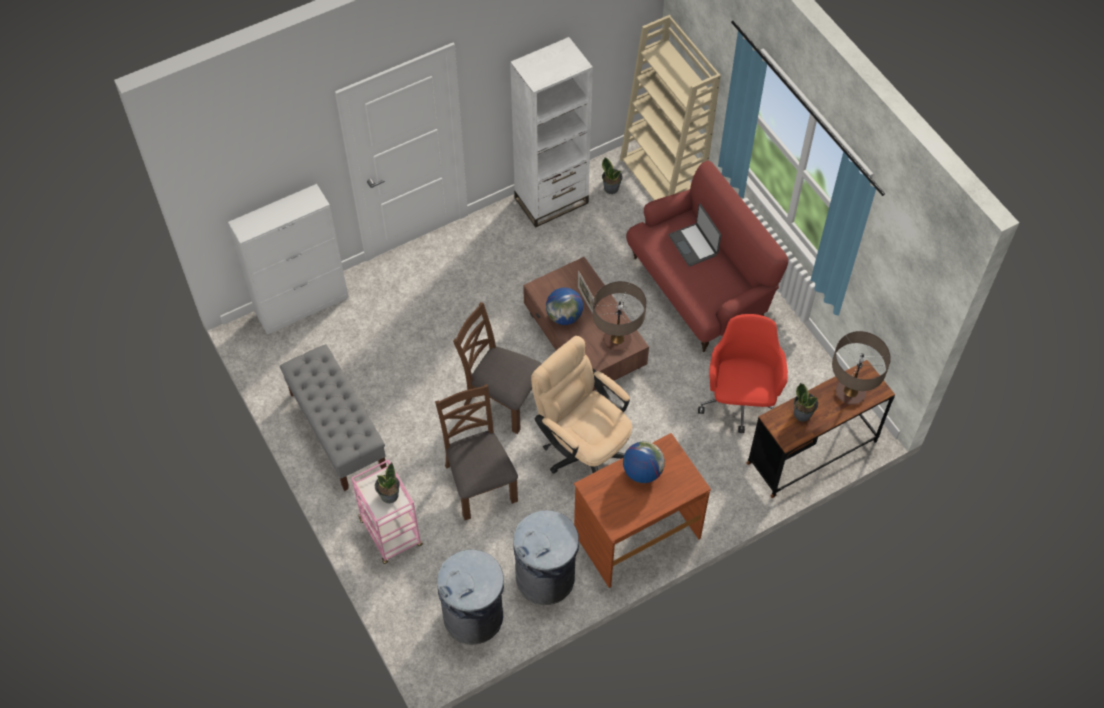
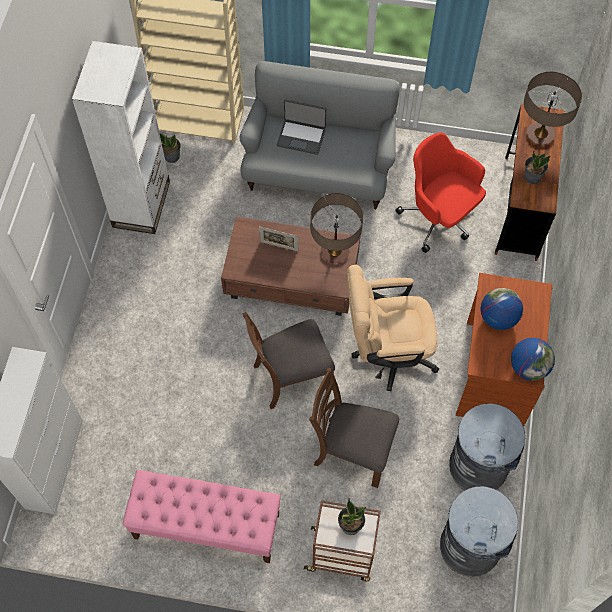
camera: 50 degrees left, 5 degrees up
(337, 431) = (206, 526): grey bench -> pink bench
(391, 534) = (342, 554): pink cart -> brown cart
(564, 316) = (278, 271): globe -> globe (528, 367)
(698, 289) = (319, 170): red sofa -> grey sofa

